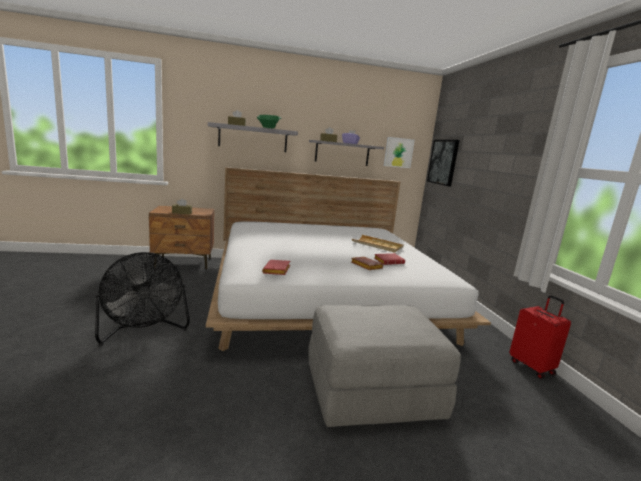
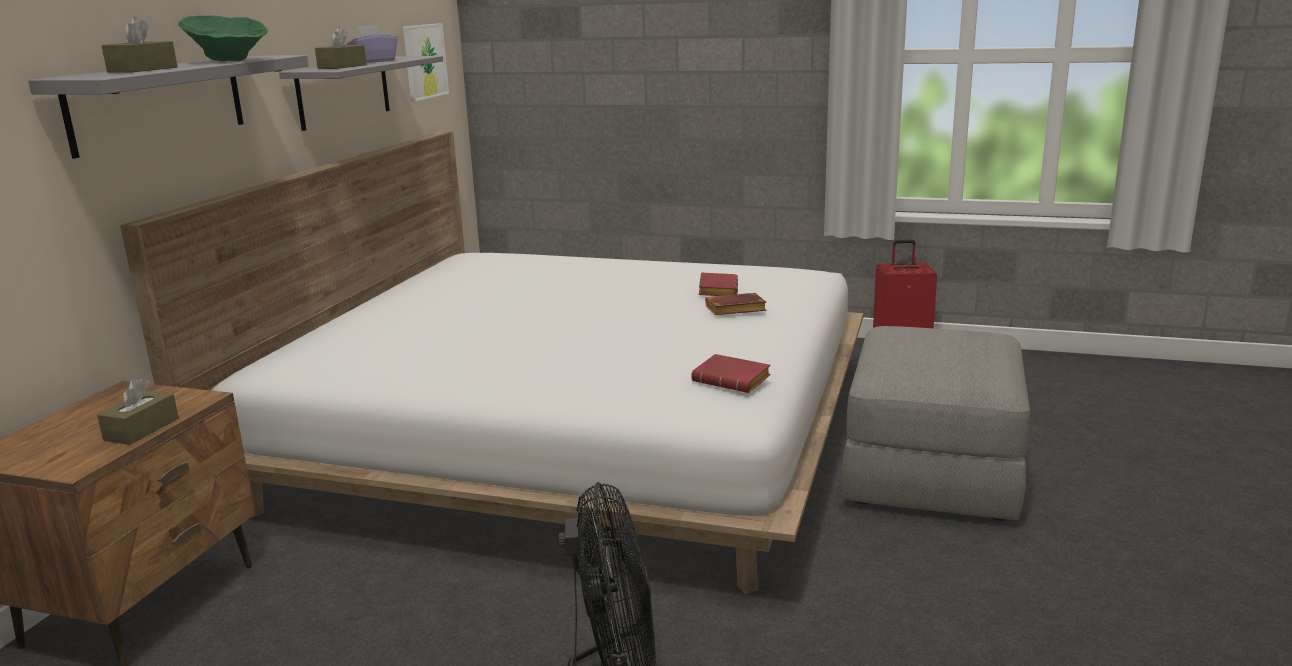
camera: 60 degrees left, 5 degrees up
(377, 245) = (612, 278): beige tray -> none
(443, 162) = (529, 66): picture -> none

